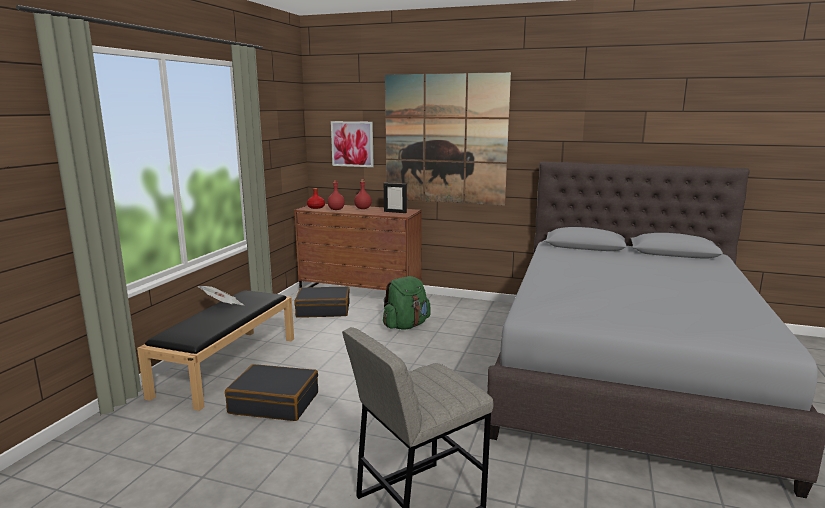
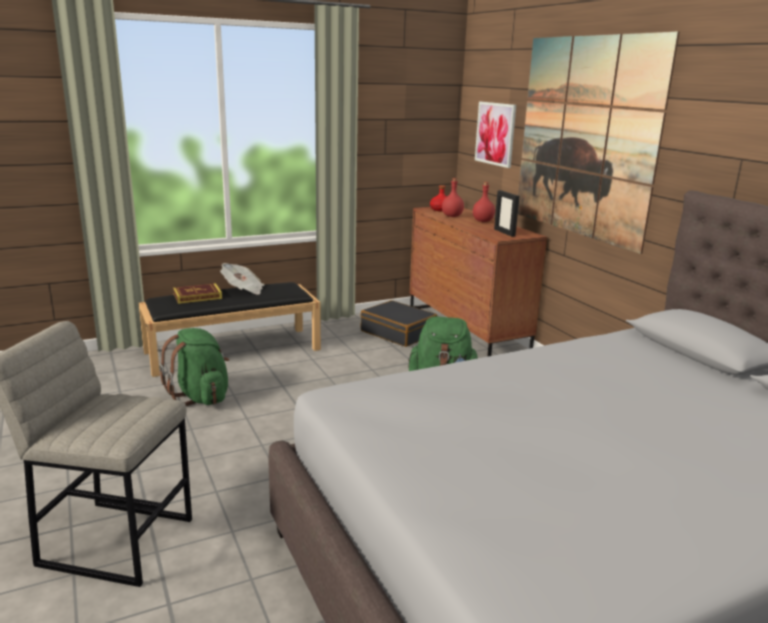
camera: 45 degrees right, 5 degrees up
(196, 322) = (197, 296): none -> book
(274, 403) = (201, 397): black suitcase -> green backpack

